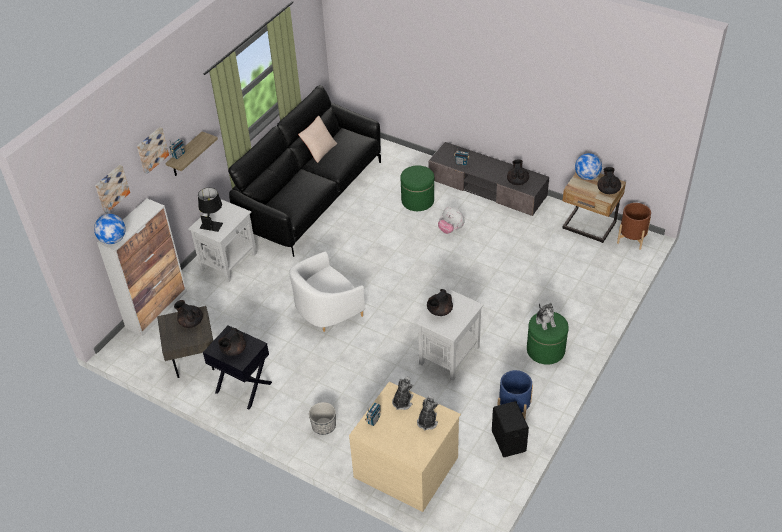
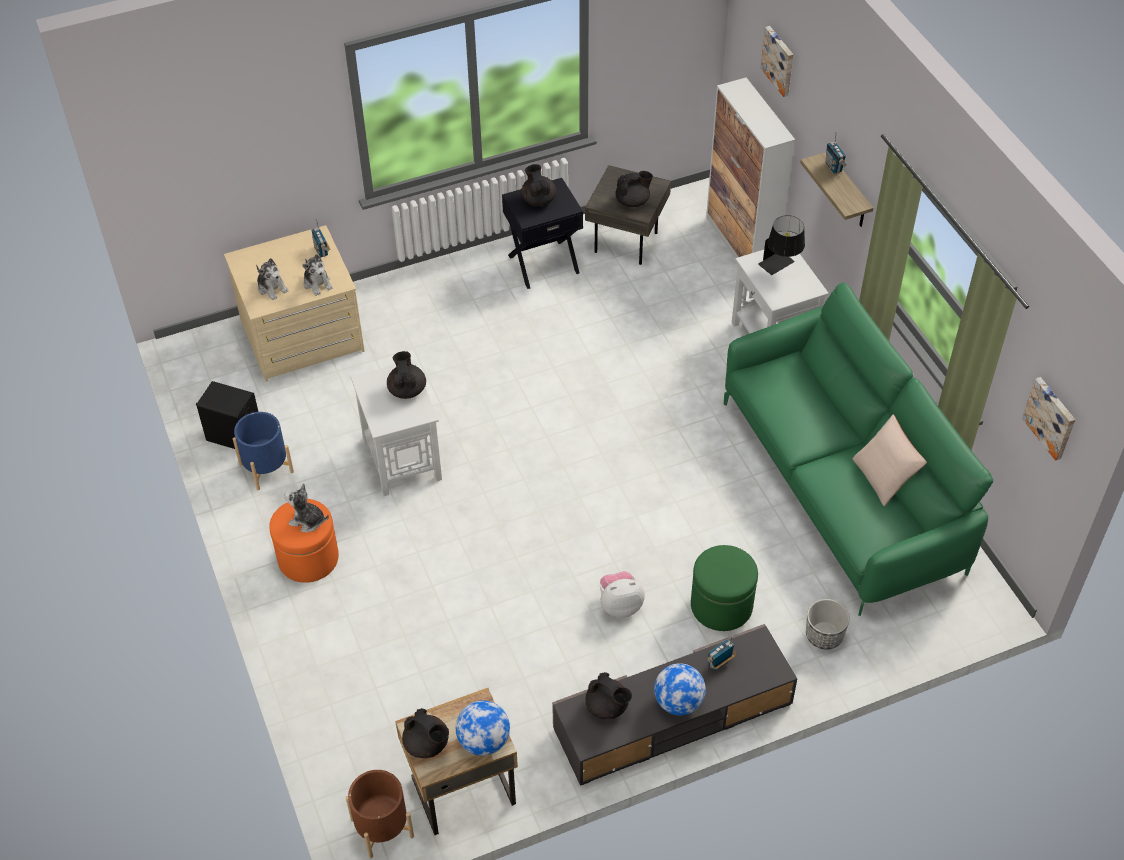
camera: 125 degrees right, 5 degrees up
(113, 240) = (737, 89): globe -> globe (678, 702)
(151, 149) = (823, 108): picture -> picture (1051, 417)
(311, 196) = (841, 486): black sofa -> green sofa
(324, 426) = (422, 300): planter -> planter (824, 635)
(327, 311) = (590, 387): white armchair -> none
(545, 350) = (308, 558): green ottoman -> orange ottoman

